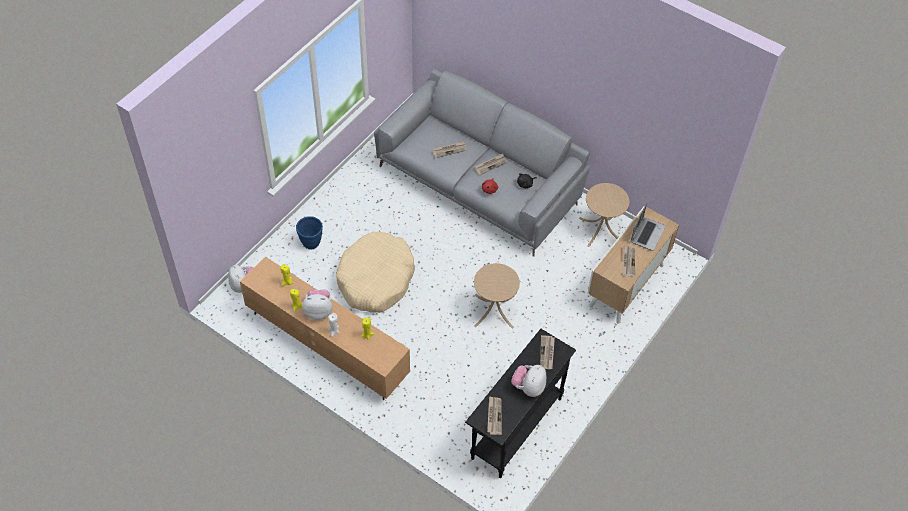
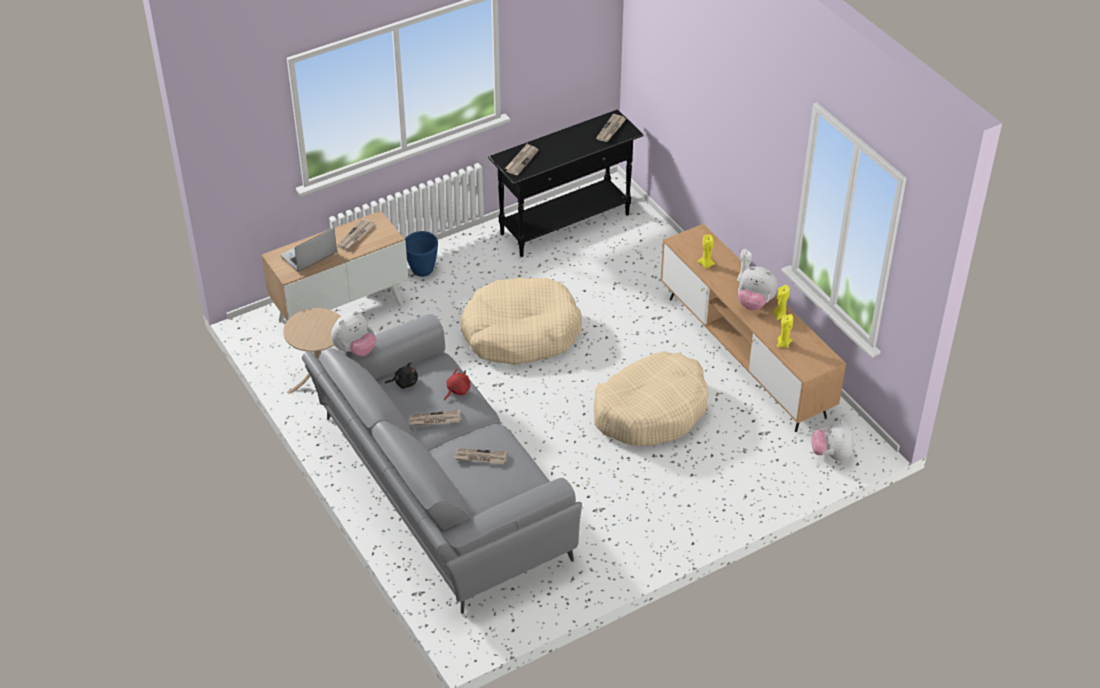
camera: 155 degrees left, 10 degrees down
(311, 243) = (720, 481): blue planter -> blue planter (422, 270)
(494, 311) = (520, 333): beige side table -> beige dog bed
(528, 387) = (560, 140): plush toy -> plush toy (355, 350)

